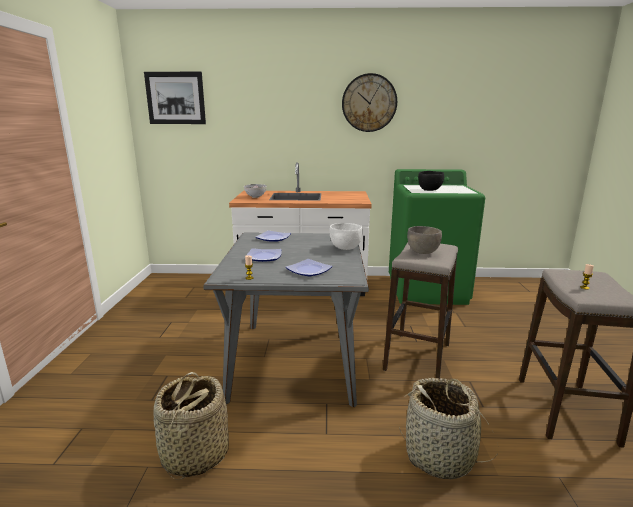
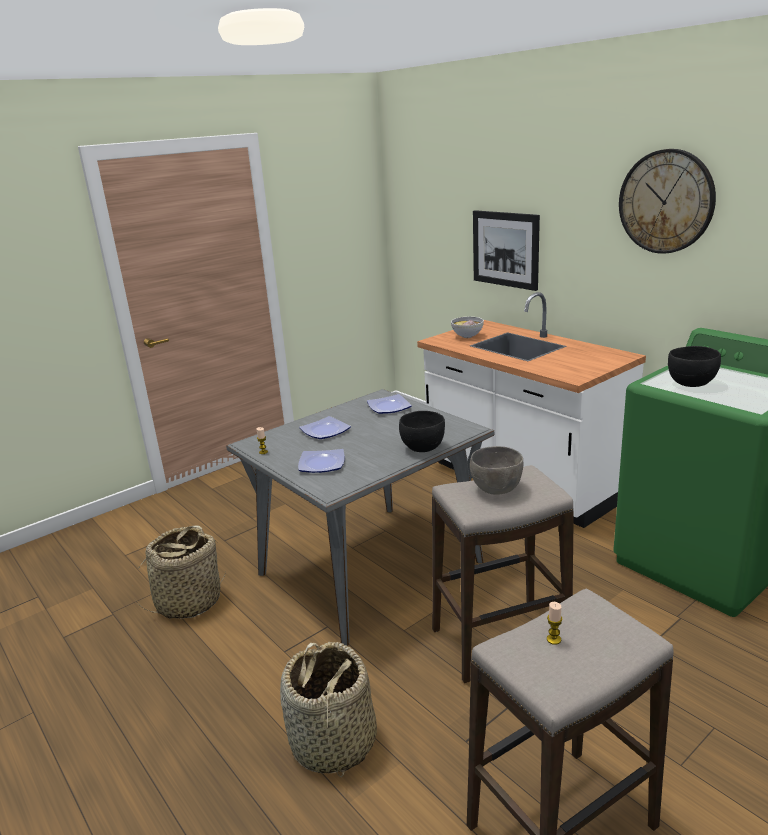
camera: 50 degrees right, 5 degrees up
(175, 98) = (424, 184): picture -> picture (505, 249)
(345, 248) = (422, 448): white bowl -> black bowl

